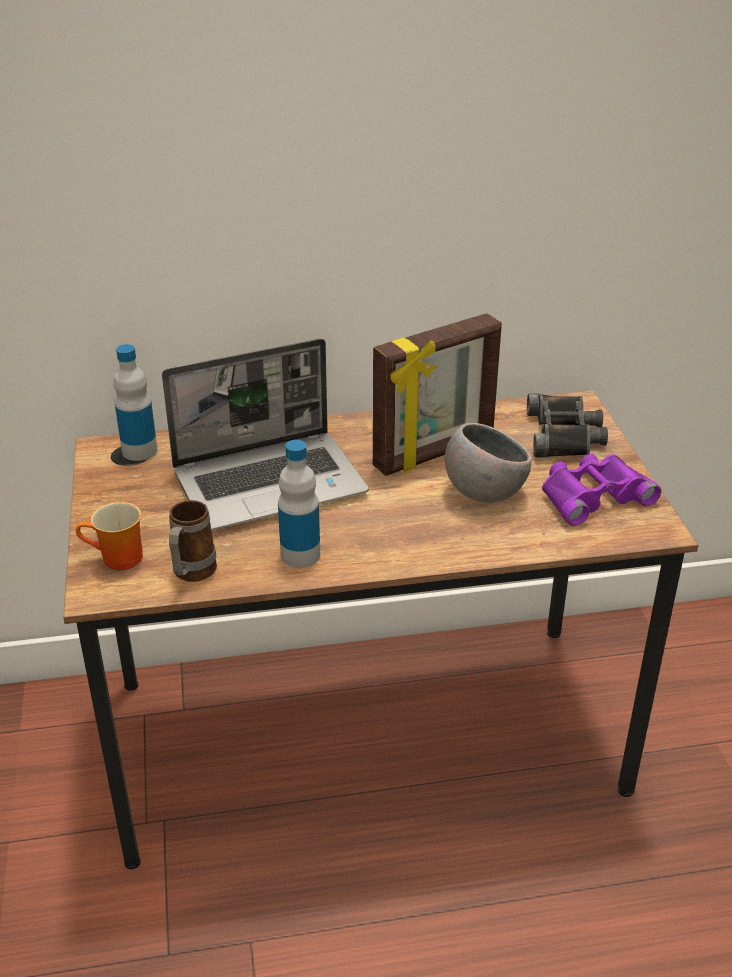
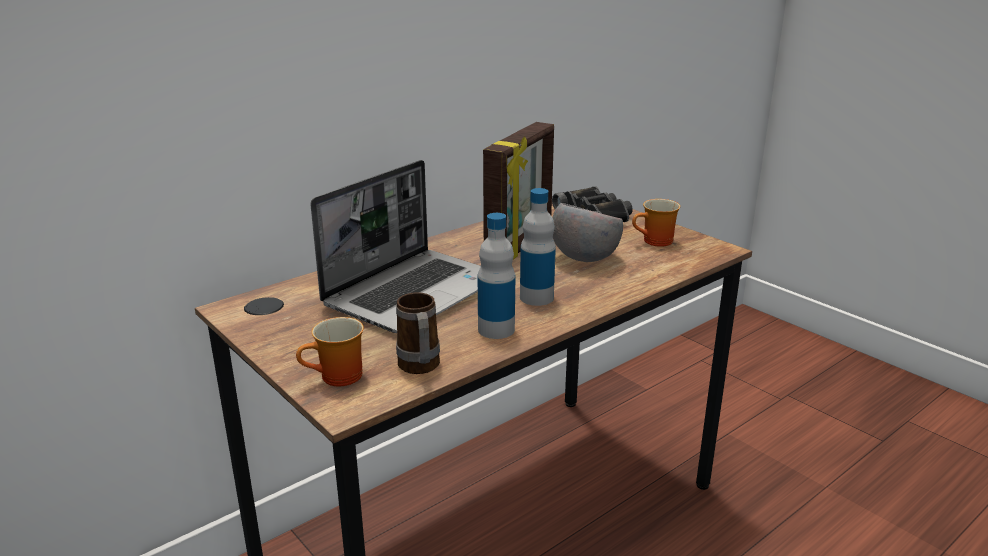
camera: 30 degrees left, 10 degrees down
(139, 451) = (271, 301): bottle -> bottle (536, 297)
(593, 495) = (656, 242): purple binoculars -> mug

